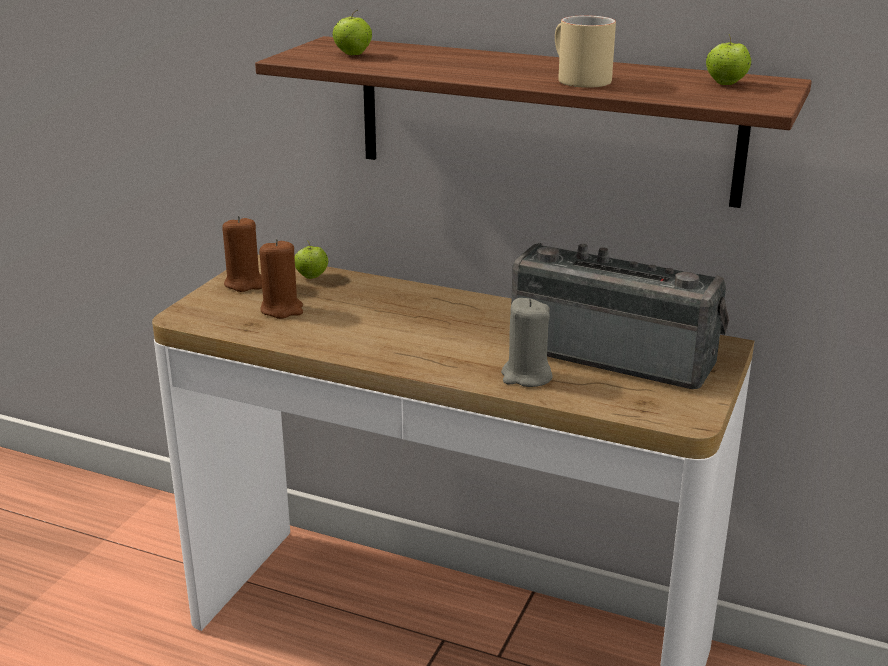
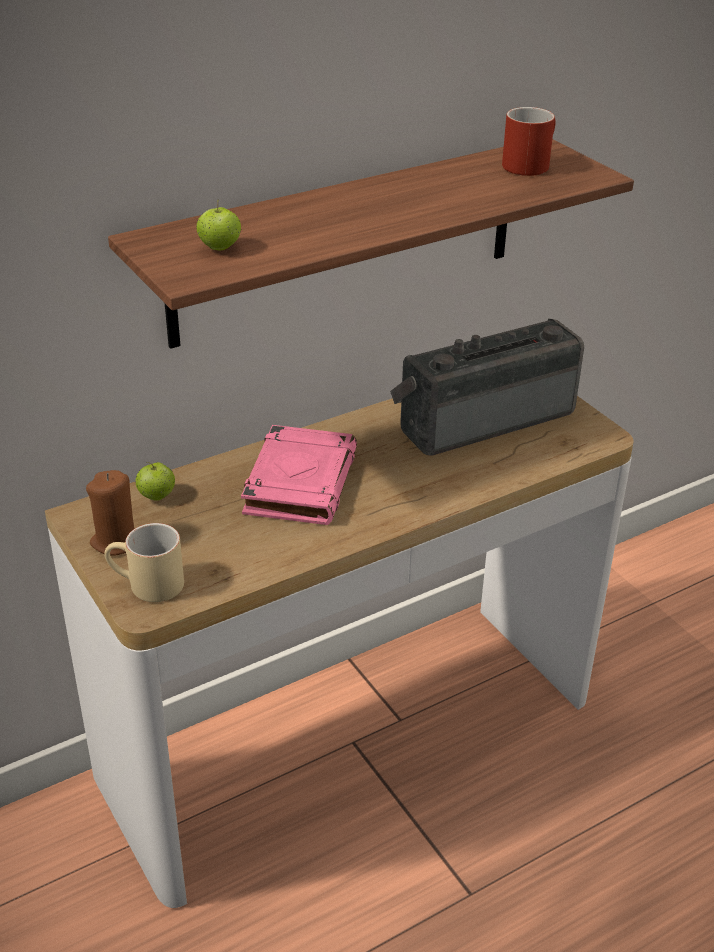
camera: 55 degrees left, 10 degrees up
(282, 309) = (207, 541): brown candle -> none
(401, 314) = (300, 482): none -> pink book
(526, 376) = (477, 471): grey candle -> none
(576, 79) = (446, 200): beige mug -> beige mug (146, 585)
(725, 84) = (529, 163): apple -> red mug

